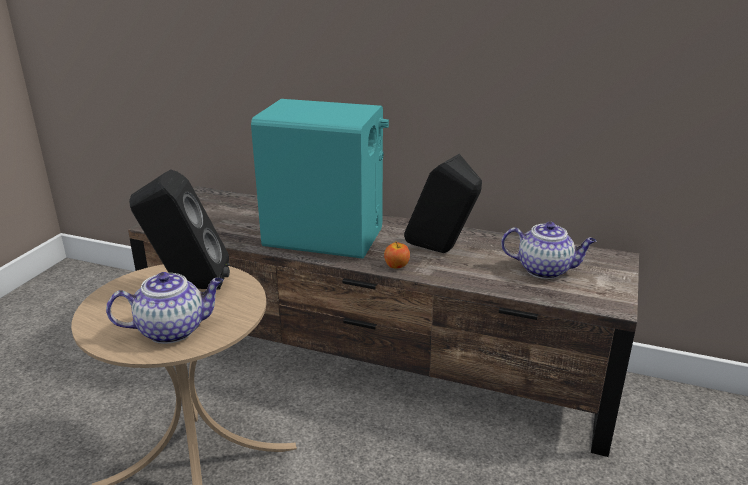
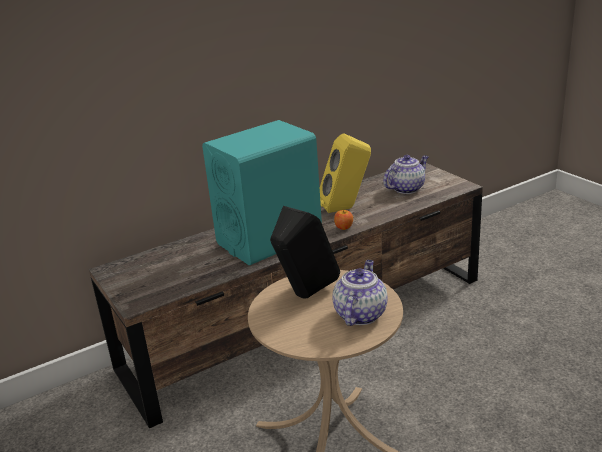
camera: 50 degrees left, 0 degrees up
(442, 252) = (346, 208): black speaker -> yellow speaker

